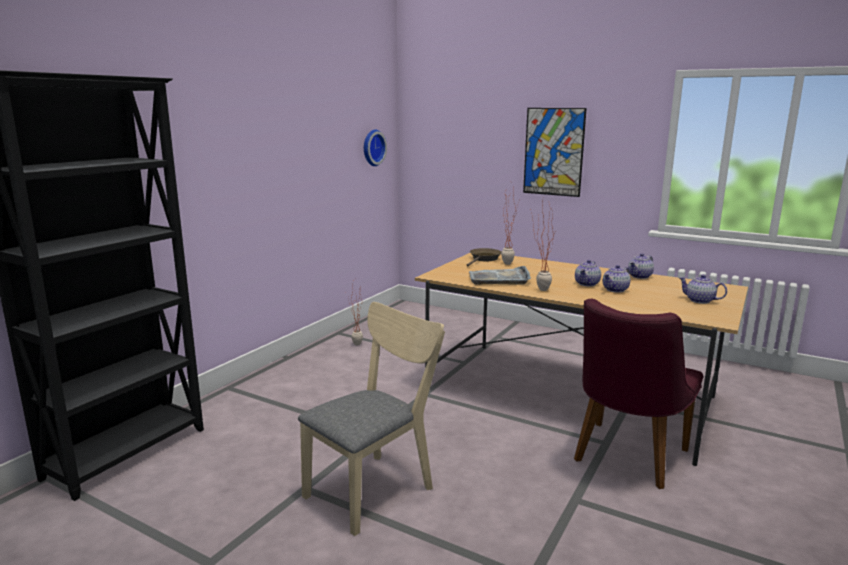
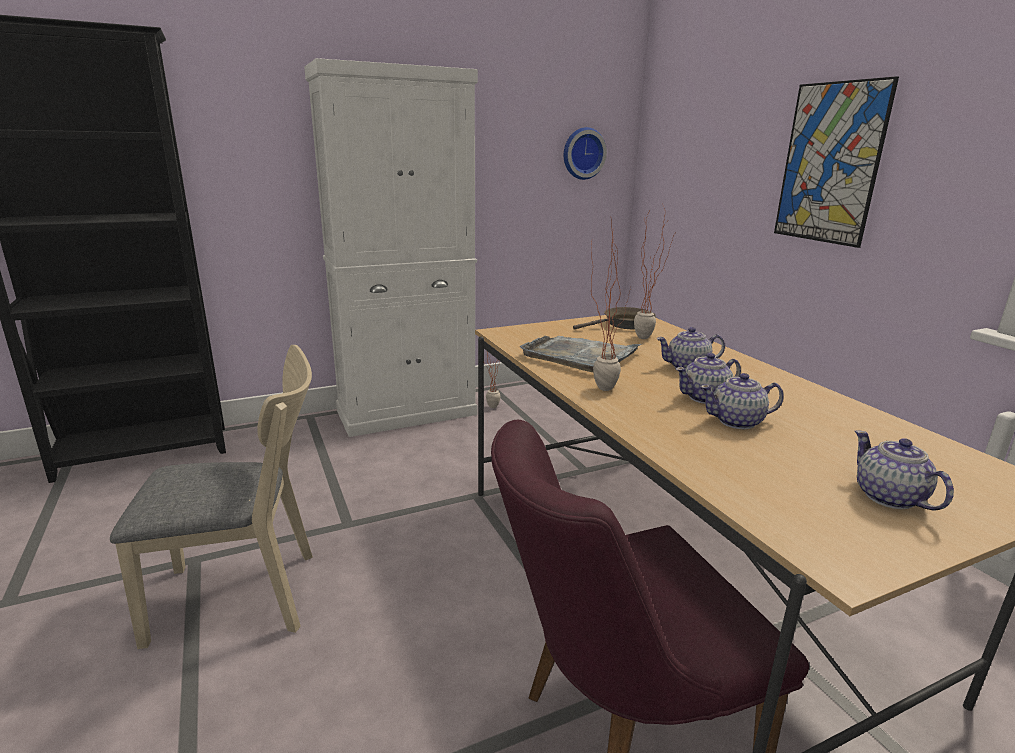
camera: 35 degrees right, 5 degrees up
(302, 364) = (407, 412): none -> white cabinet
(640, 276) = (843, 410): teapot -> teapot (687, 367)

